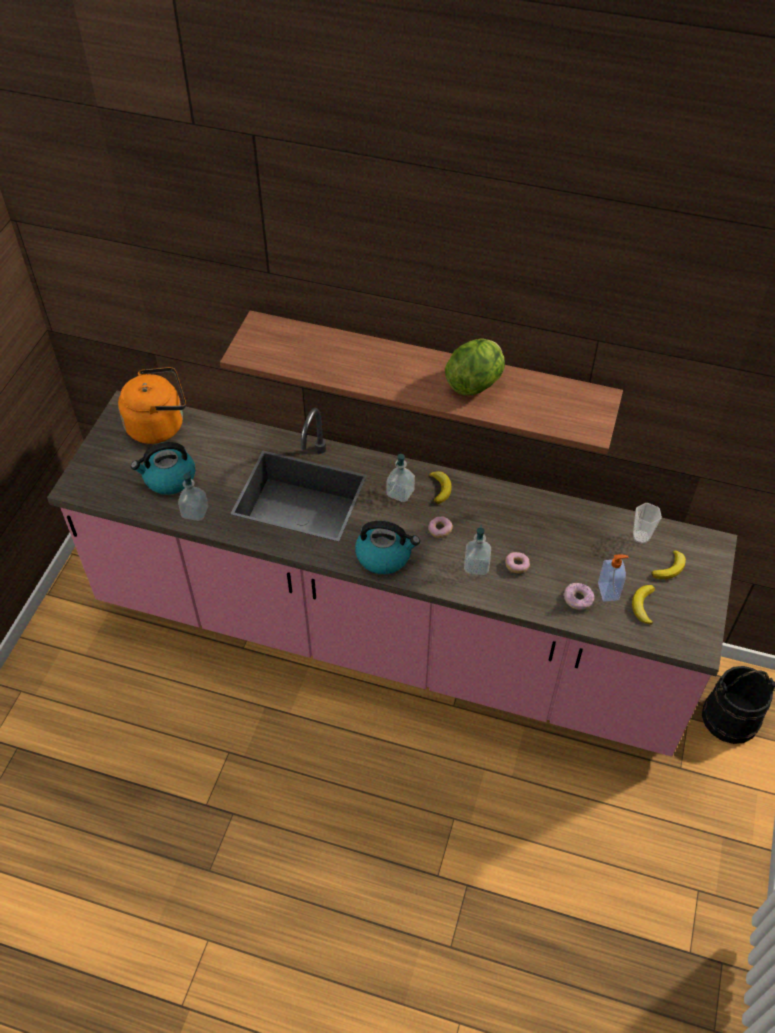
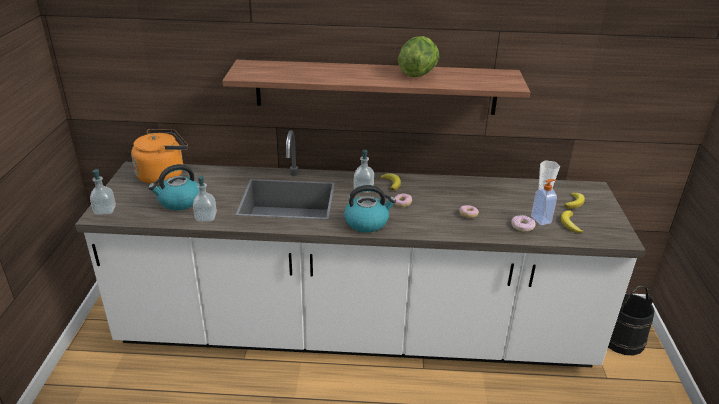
camera: 15 degrees left, 20 degrees down
(387, 636) = (356, 332): pink counter -> white counter
(476, 566) = (439, 219): soap dispenser -> soap dispenser (105, 210)

